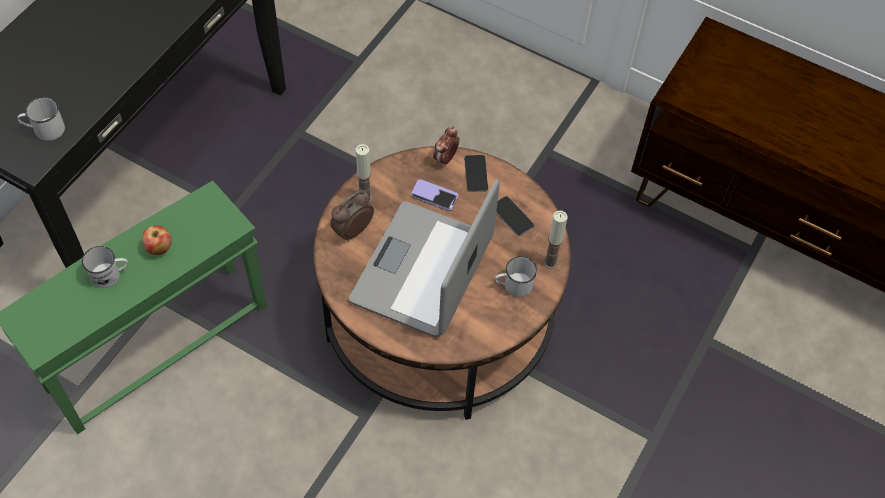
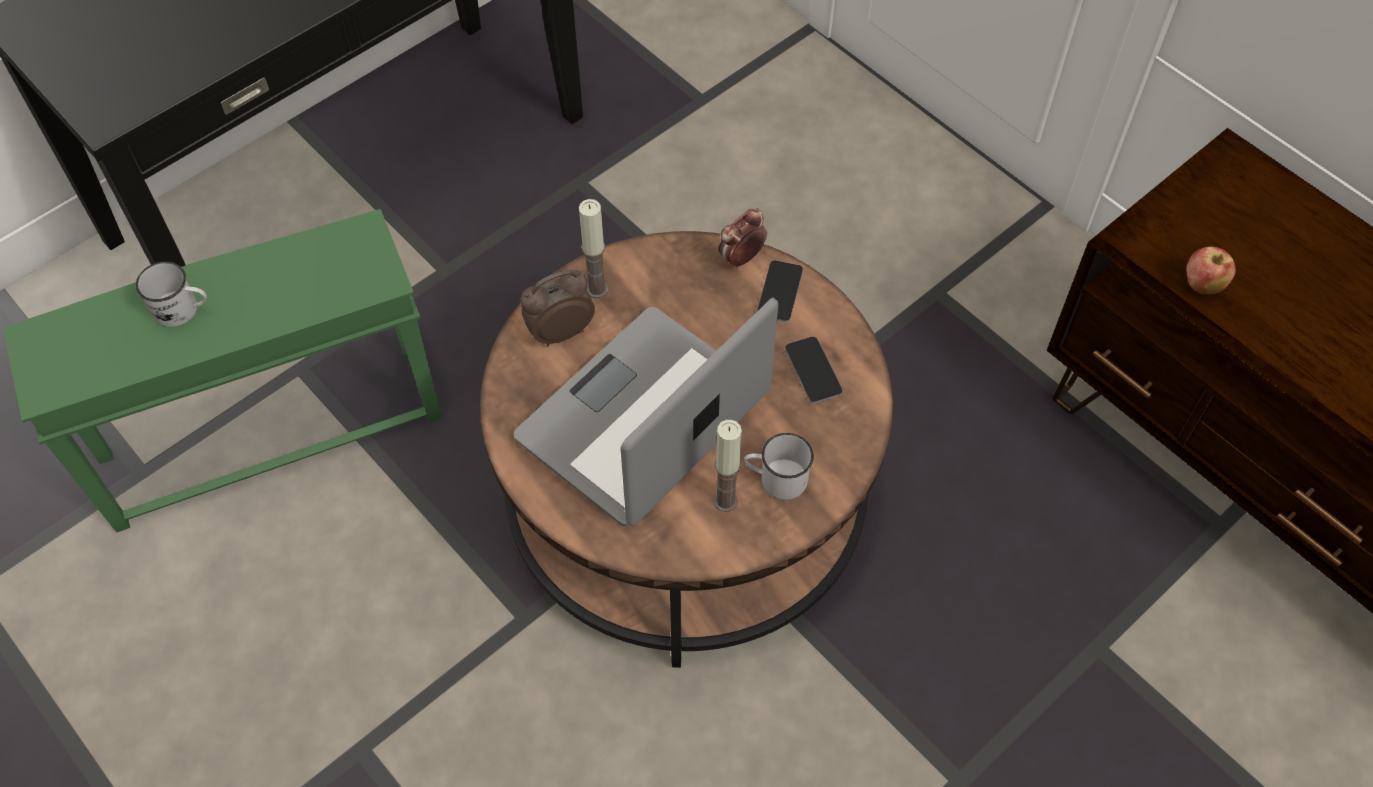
camera: 20 degrees right, 0 degrees up
(45, 130) = (142, 75): white mug -> none
(159, 248) = (265, 289): apple -> apple (1202, 285)
(434, 196) = (703, 310): phone -> none
(550, 262) = (848, 457): candle -> candle (725, 501)

